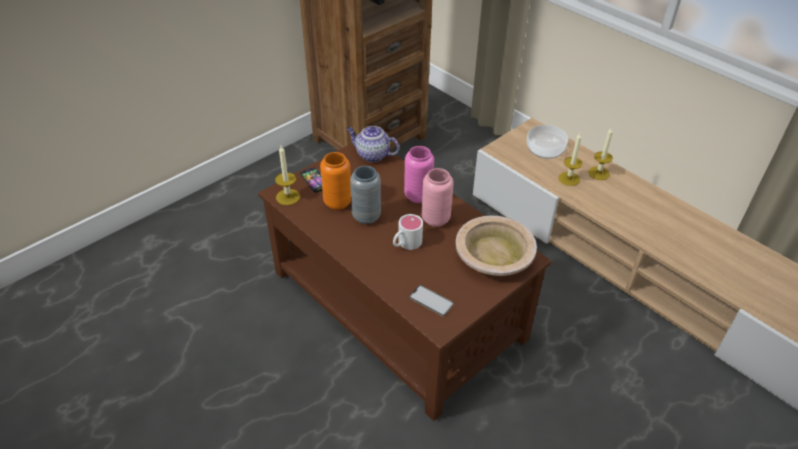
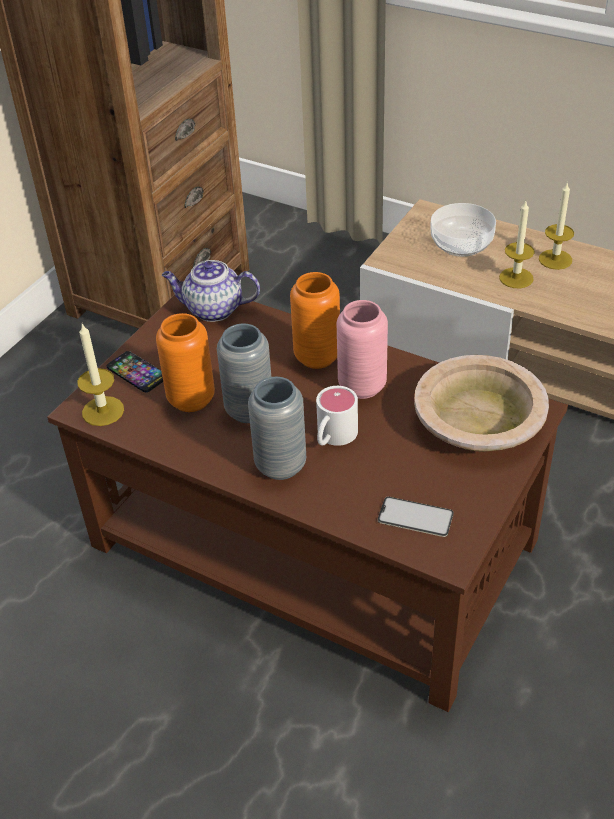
camera: 15 degrees left, 0 degrees up
(369, 252) = (280, 465): none -> grey vase
(418, 196) = (317, 357): pink vase -> orange vase

